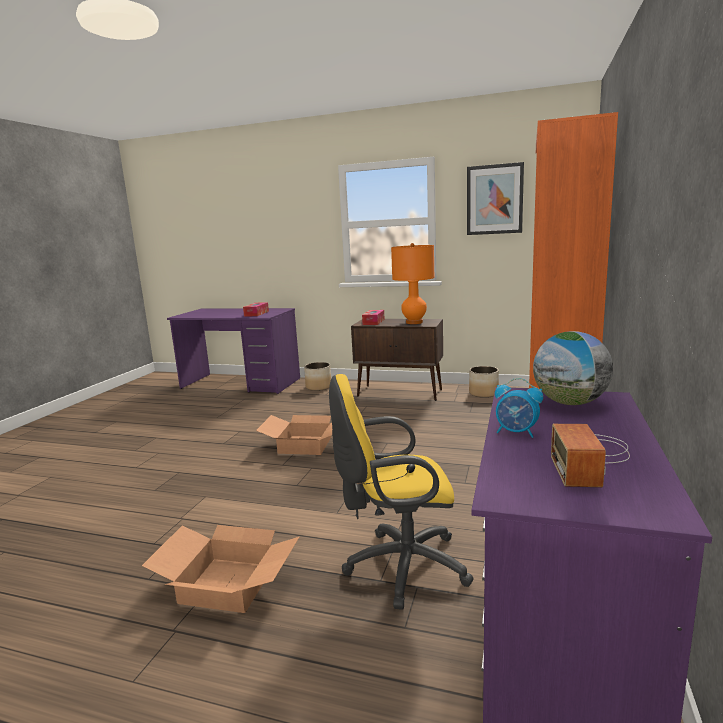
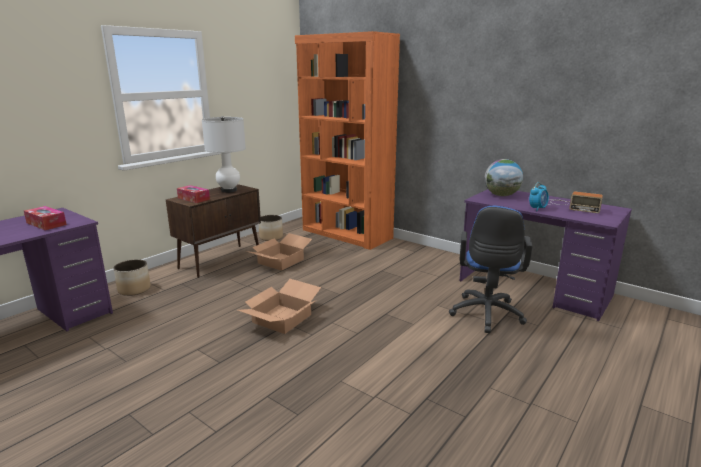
camera: 70 degrees left, 5 degrees up
(229, 583) = (484, 377): cardboard box -> cardboard box (280, 261)
(399, 567) = (486, 316): yellow office chair -> blue office chair
(414, 322) = (229, 190): orange table lamp -> white table lamp
(494, 199) = (248, 76): picture -> none

